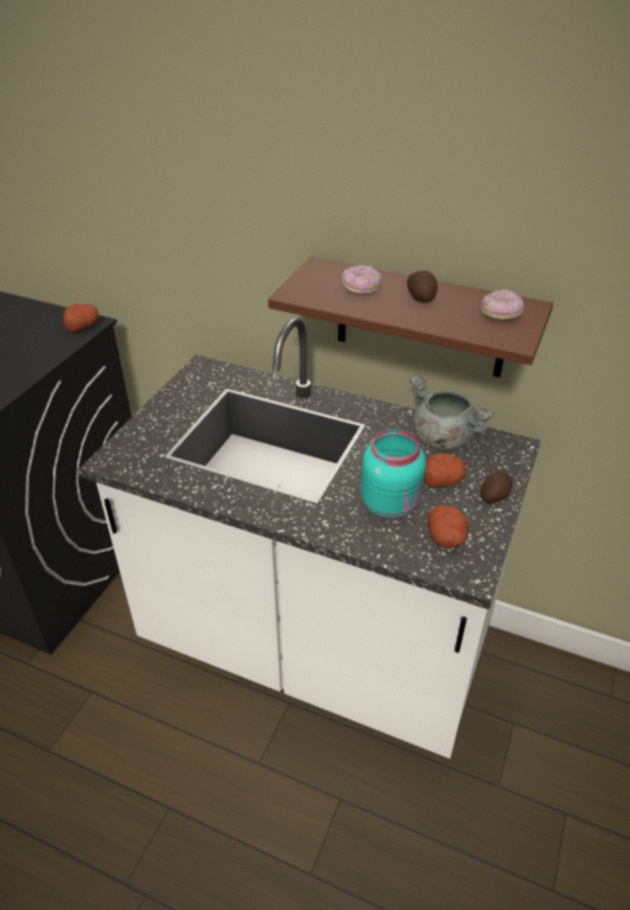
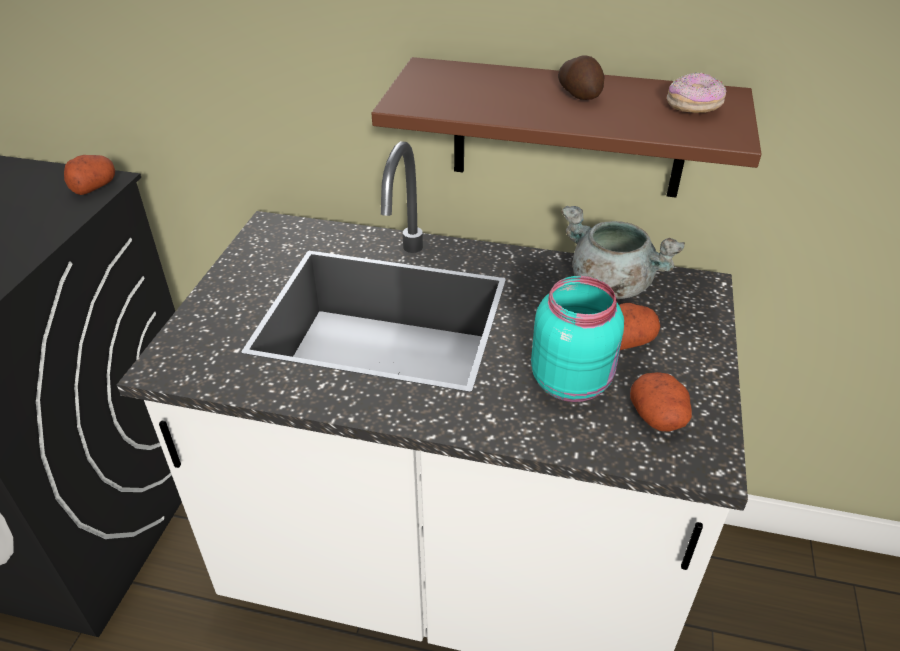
camera: 10 degrees left, 0 degrees up
(361, 289) = (496, 90): donut -> none
(495, 496) = (702, 352): potato -> none

